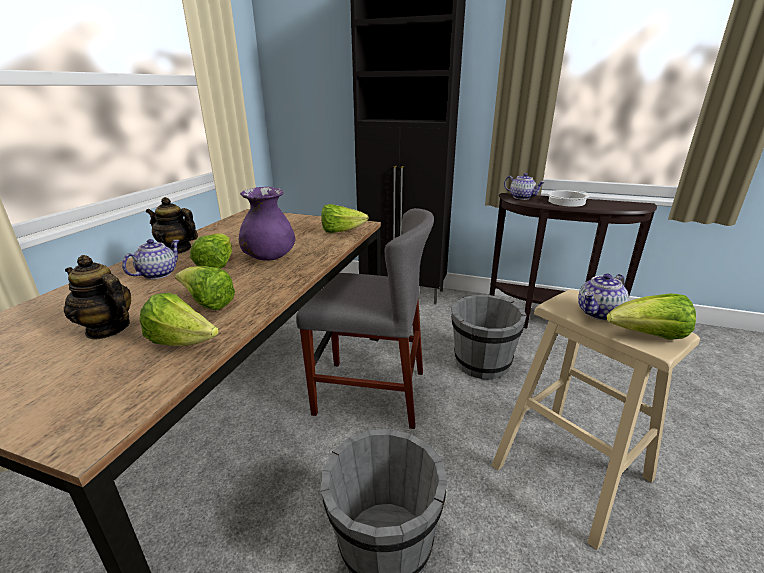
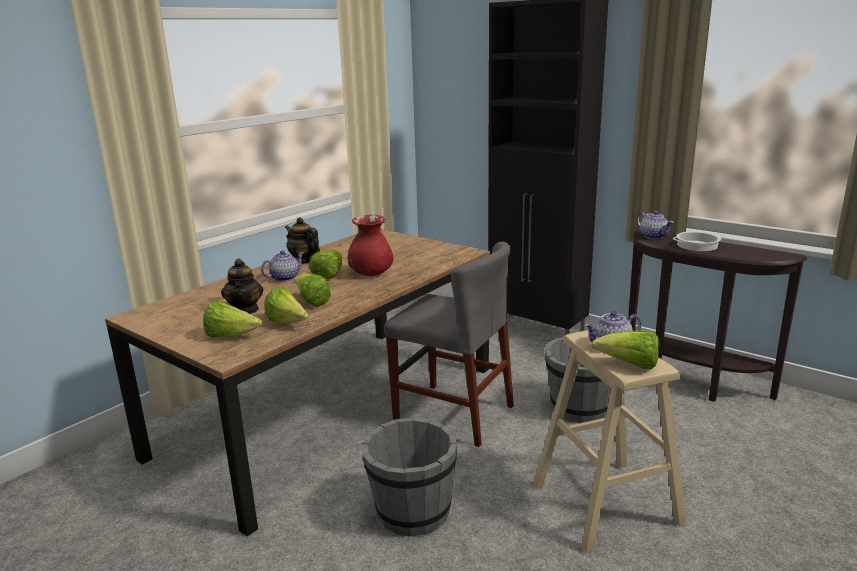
camera: 20 degrees right, 5 degrees down
(107, 329) = (245, 309): teapot -> teapot turned 150 degrees counterclockwise
(269, 257) = (371, 274): purple vase -> red vase
(341, 232) = (445, 257): lettuce -> lettuce (231, 336)

